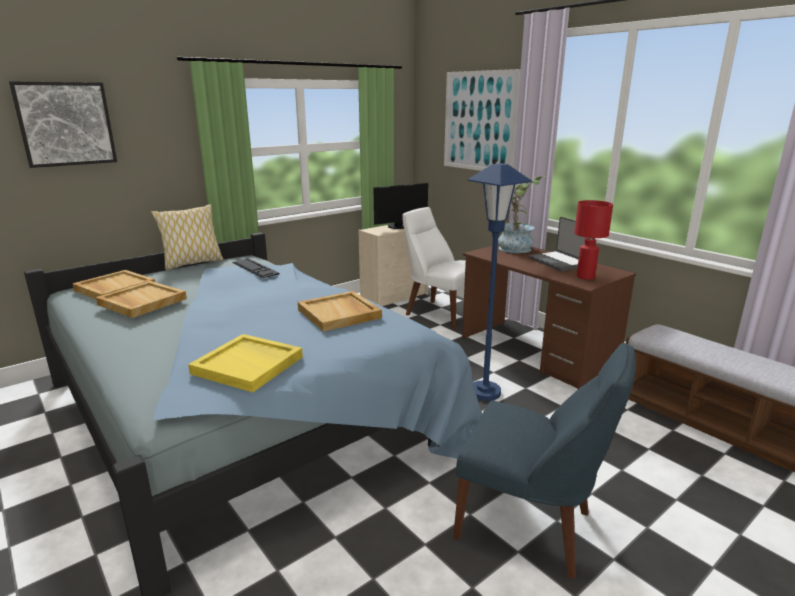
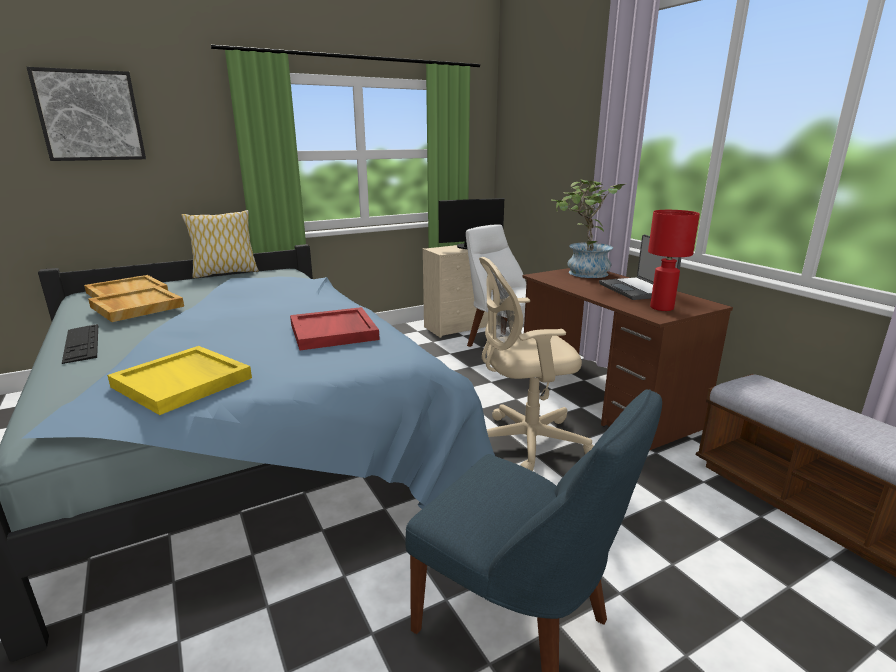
camera: 10 degrees right, 0 degrees up
(255, 268) = (281, 280): keyboard -> keyboard (81, 343)
(340, 314) = (334, 332): beige tray -> red tray
(479, 121) = (561, 125): picture -> none
(485, 392) = (524, 442): blue floor lamp -> beige office chair

